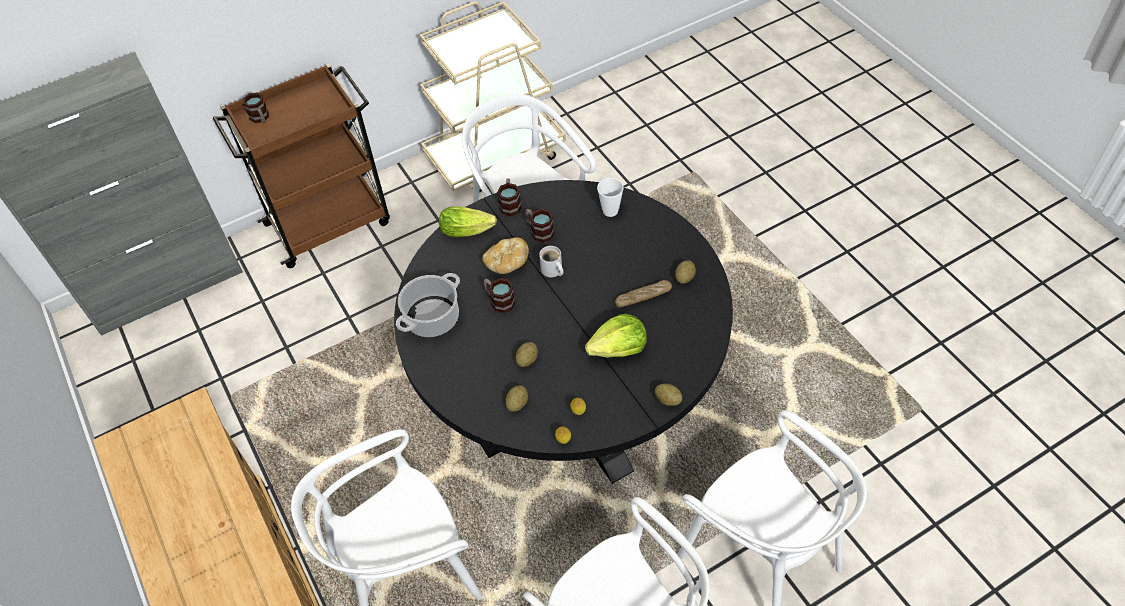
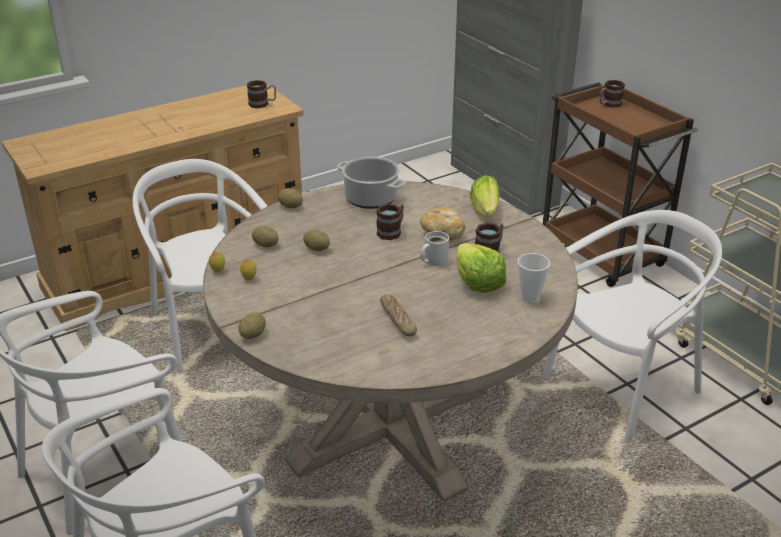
camera: 85 degrees right, 20 degrees down
(510, 204) = (527, 233): mug -> mug (262, 104)
(569, 402) = (390, 426): black dining table -> beige dining table
(618, 349) = (325, 303): lettuce -> lettuce (477, 283)
(684, 277) = (428, 351): potato -> potato (290, 206)

